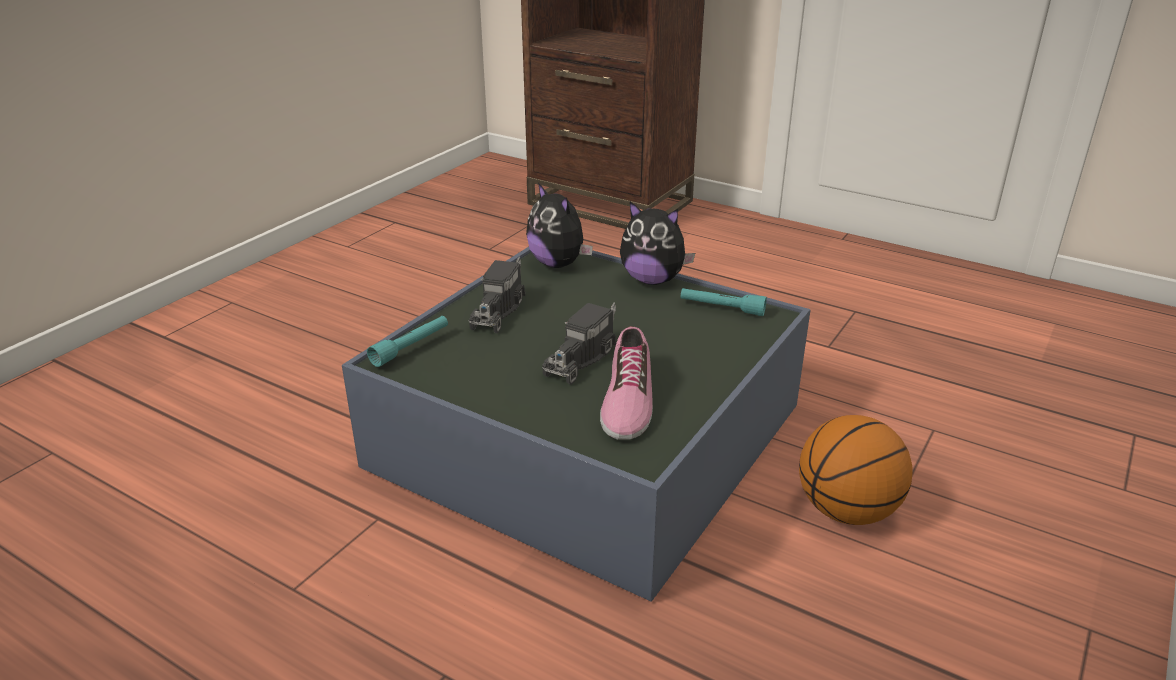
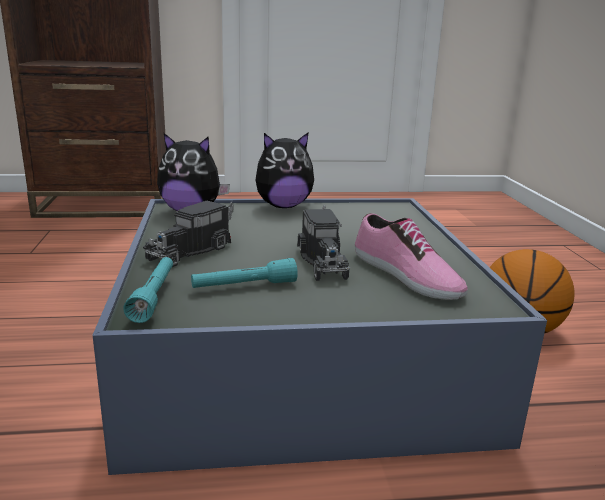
camera: 40 degrees left, 10 degrees down
(498, 311) = (192, 251): toy truck -> toy truck turned 60 degrees clockwise
(721, 308) = (359, 210): turquoise flashlight -> turquoise flashlight (244, 286)

